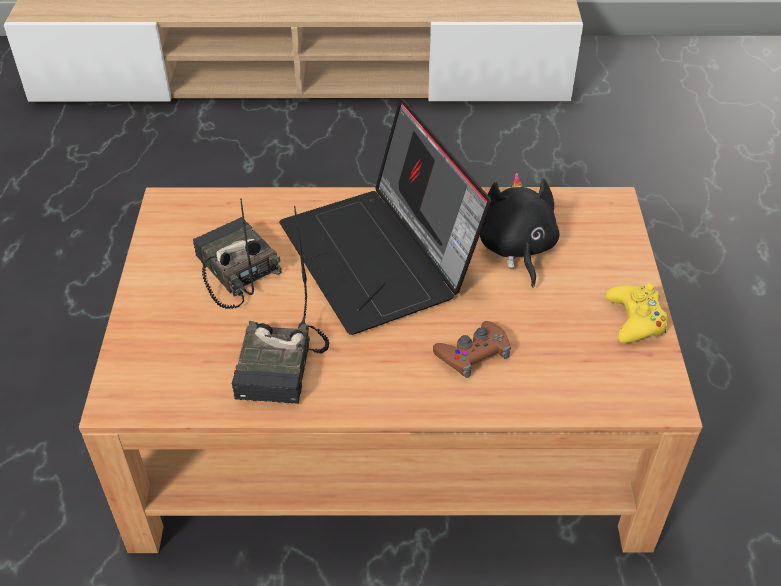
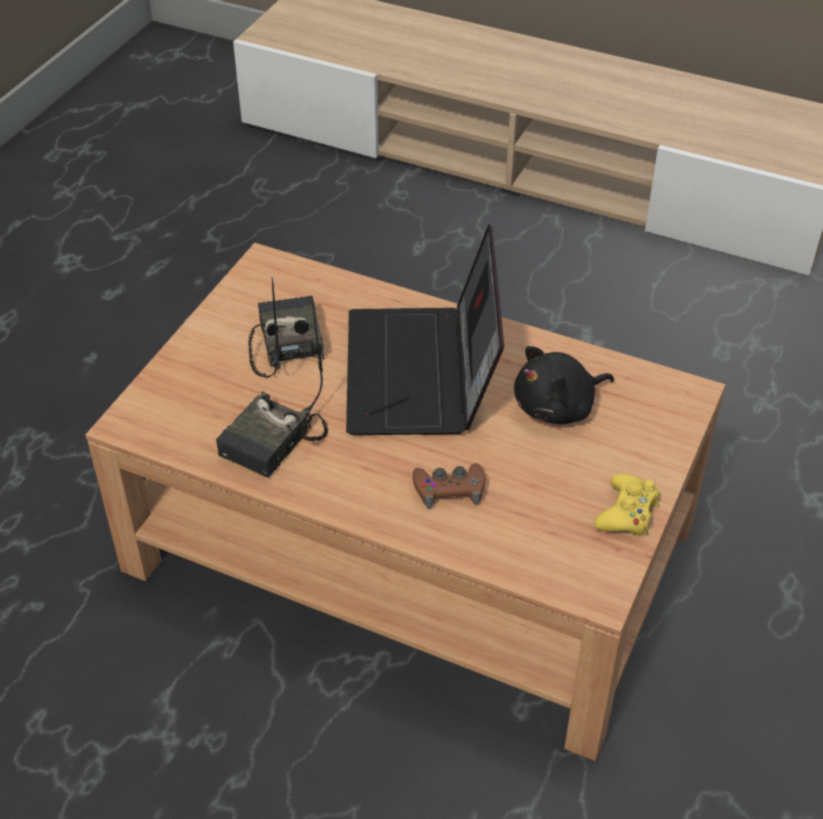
camera: 25 degrees right, 0 degrees up
(516, 249) = (558, 407): black plush toy -> black plush toy turned 135 degrees counterclockwise

